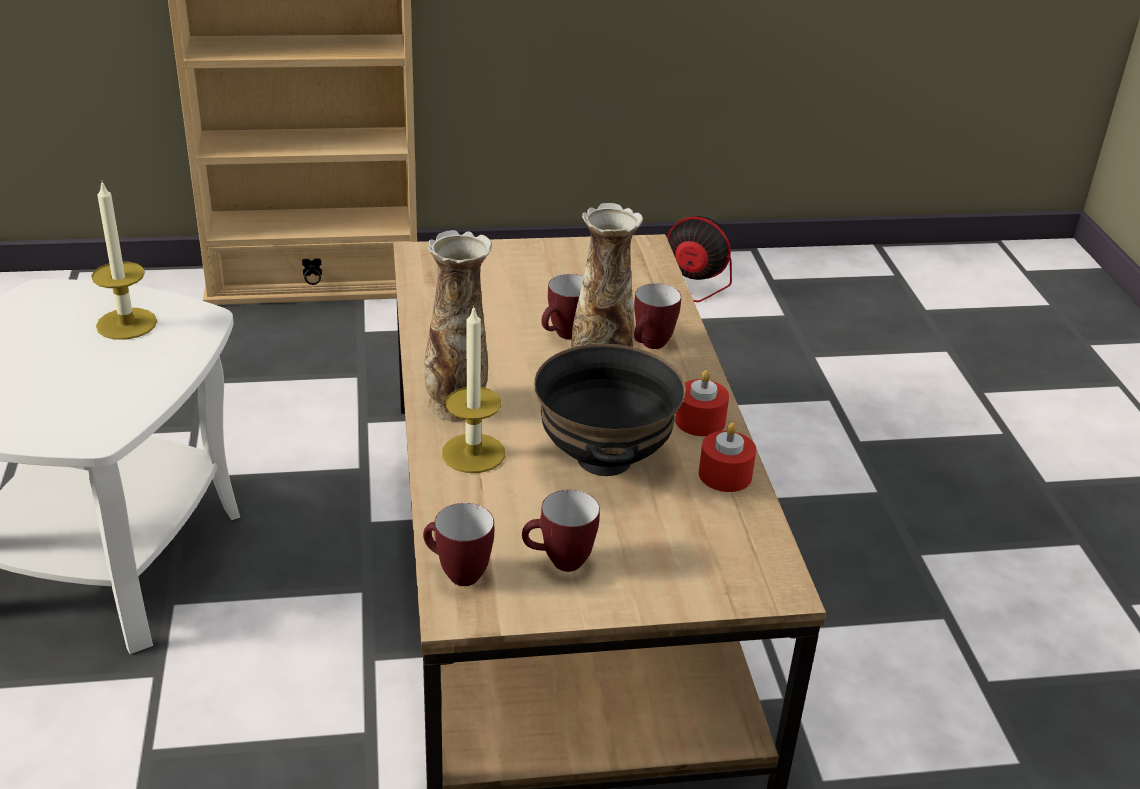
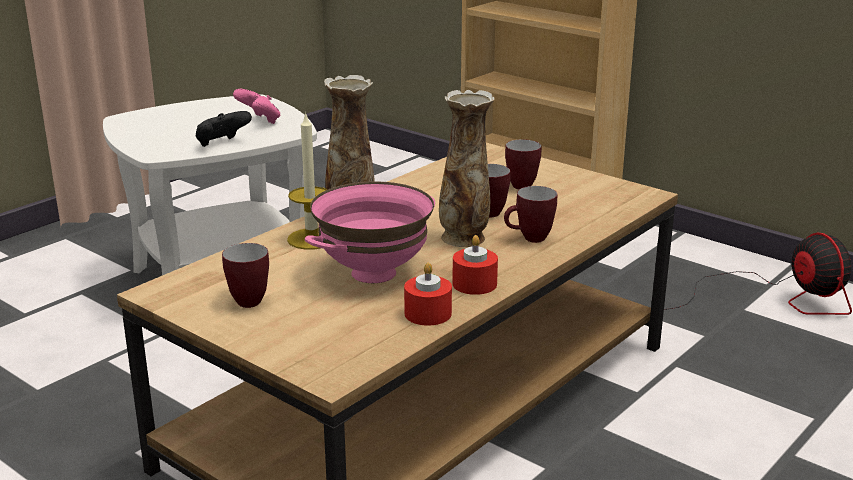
camera: 50 degrees right, 10 degrees down
(126, 324) = (259, 121): candle -> pink game controller
(154, 381) = (222, 144): none -> black game controller
(456, 574) = (189, 279): mug -> mug (519, 184)
(606, 460) = (374, 274): black bowl -> pink bowl

